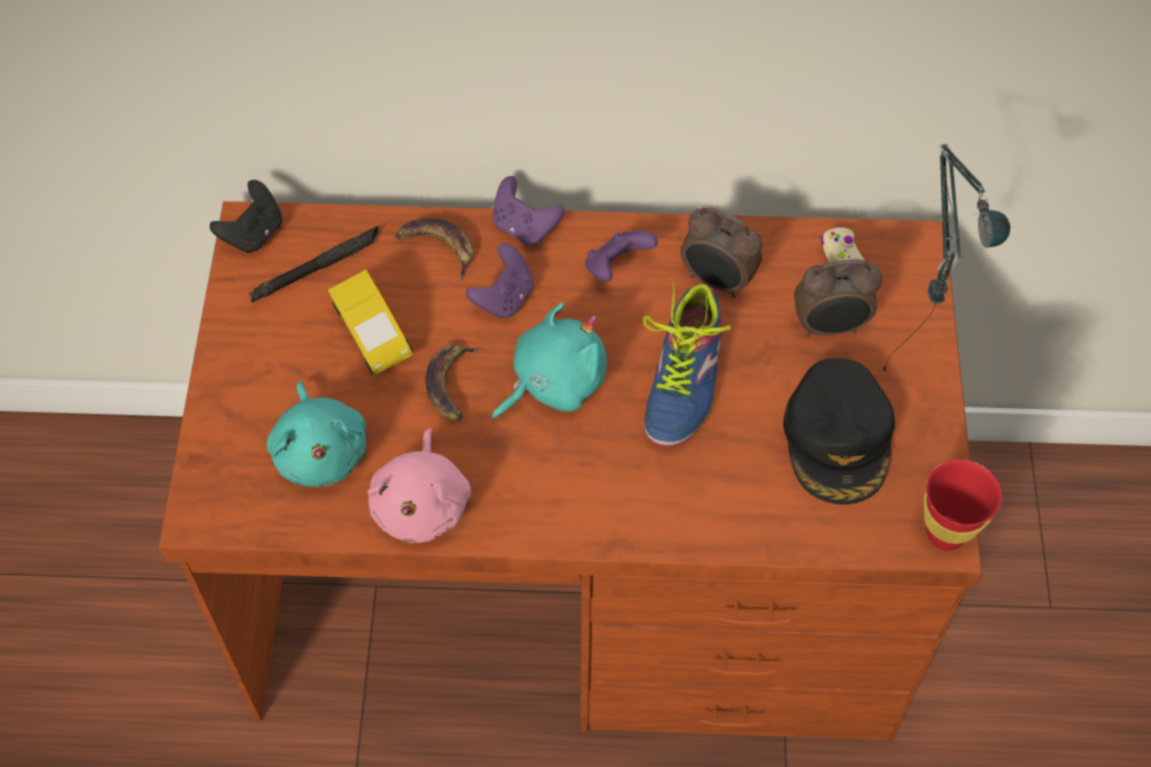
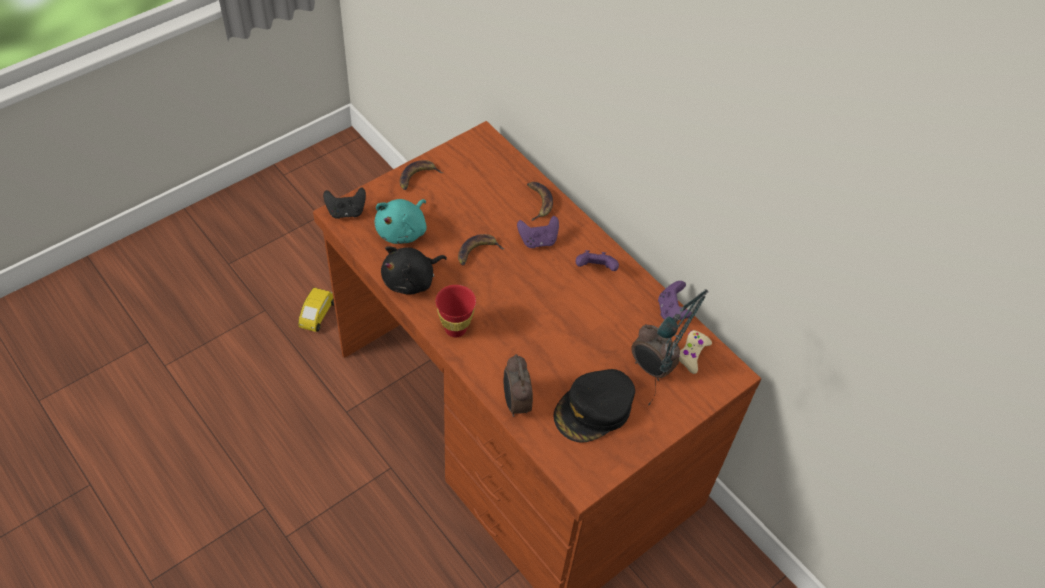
camera: 45 degrees right, 5 degrees down
(239, 362) = (417, 177): none -> banana
(253, 233) = (481, 140): black game controller -> black game controller (346, 212)
(316, 268) = (486, 170): black flashlight -> none
(370, 334) = (473, 209): yellow toy car -> yellow toy car (317, 315)
(422, 504) = (411, 280): pink plush toy -> black plush toy
(525, 227) = (581, 224): purple game controller -> purple game controller (671, 311)
(553, 383) = (514, 285): turquoise plush toy -> none
(684, 379) = (564, 331): shoe -> none
(717, 281) = (628, 310): alarm clock -> alarm clock (515, 403)
(945, 533) = (586, 485): red cup -> red cup (455, 329)

